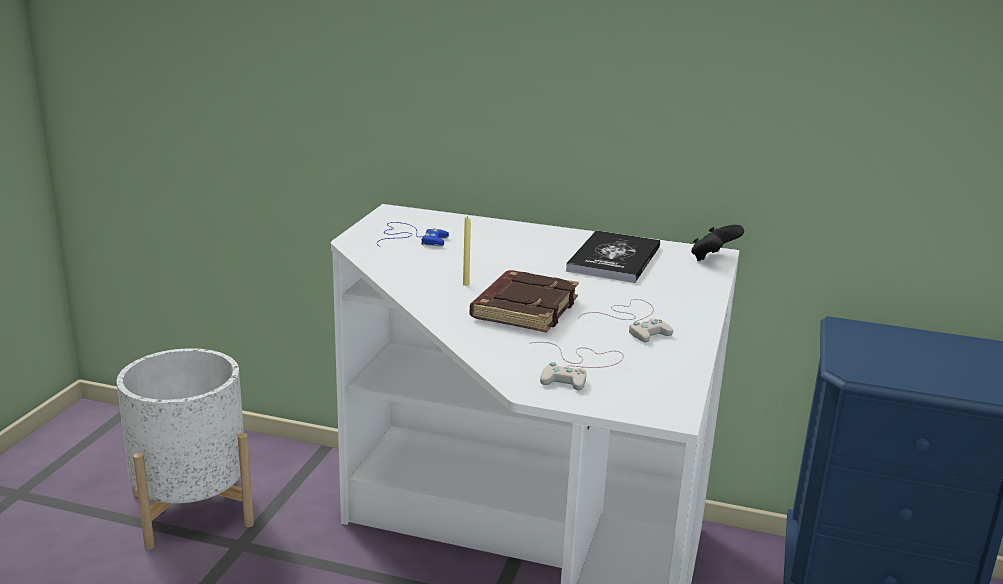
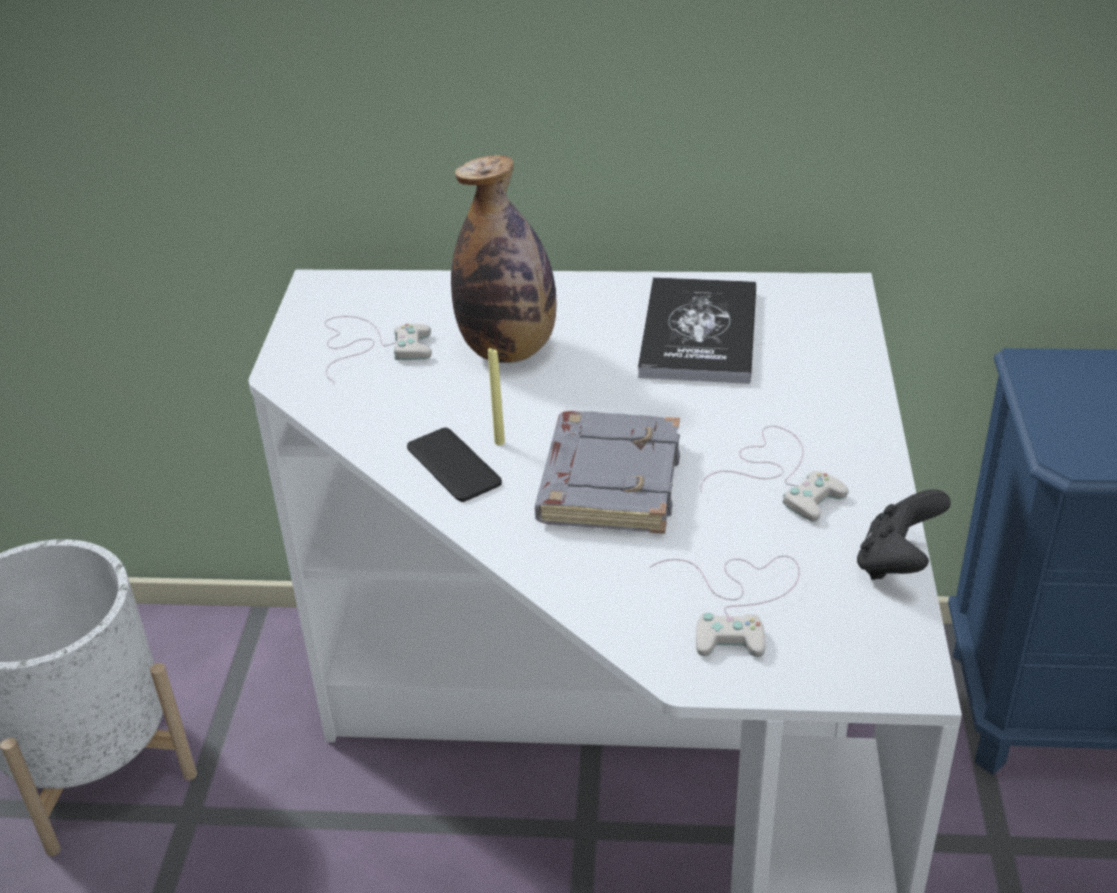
camera: 10 degrees left, 15 degrees up
(409, 238) = (370, 346): blue game controller -> white game controller
(433, 289) = (453, 466): none -> phone
(492, 250) = (509, 350): none -> bottle
(523, 308) = (607, 481): brown book -> grey book
(713, 259) = (842, 303): black game controller -> black game controller (897, 563)

